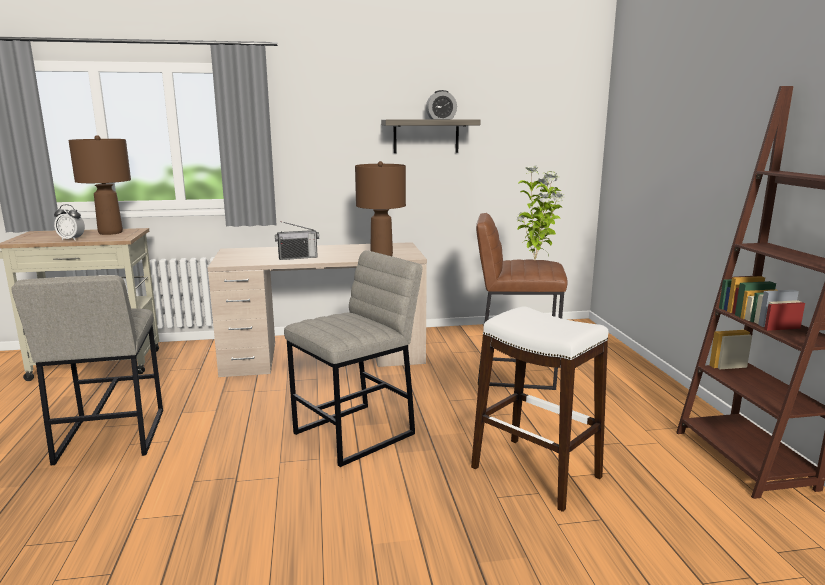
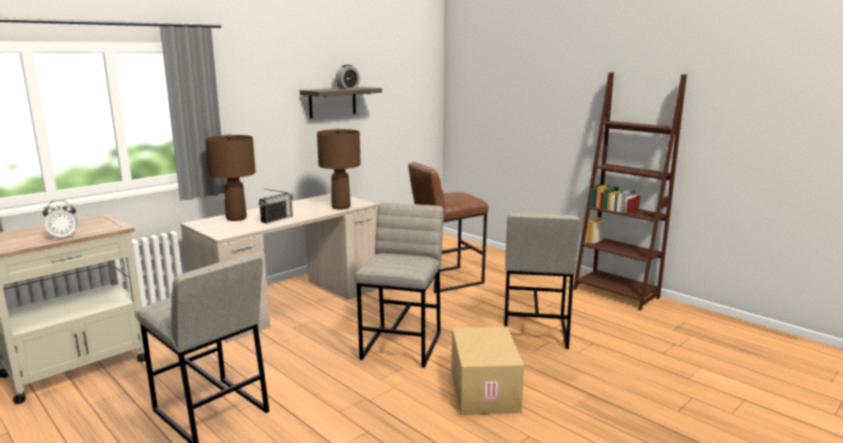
camera: 35 degrees left, 0 degrees up
(111, 232) = (84, 224): brown table lamp -> brown table lamp (236, 218)
(360, 521) = (482, 390): none -> cardboard box
(535, 472) = (534, 332): white stool -> grey chair
(536, 260) = (455, 193): potted plant -> none

